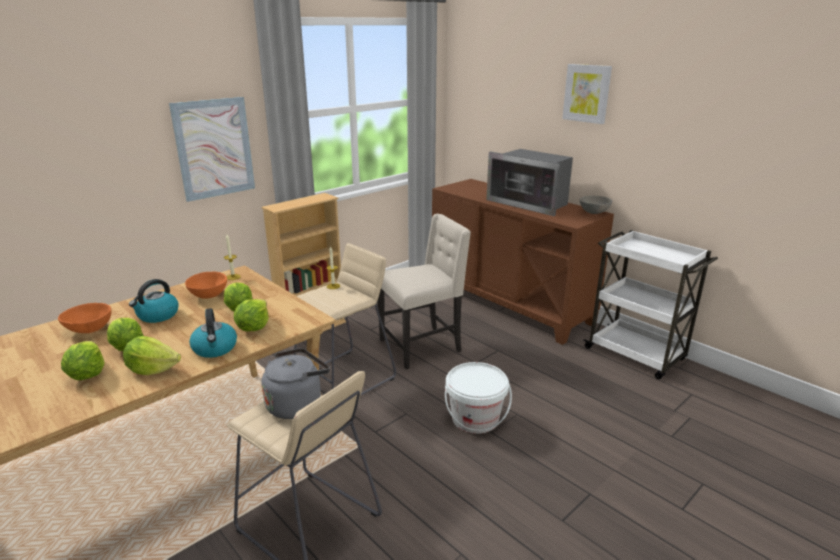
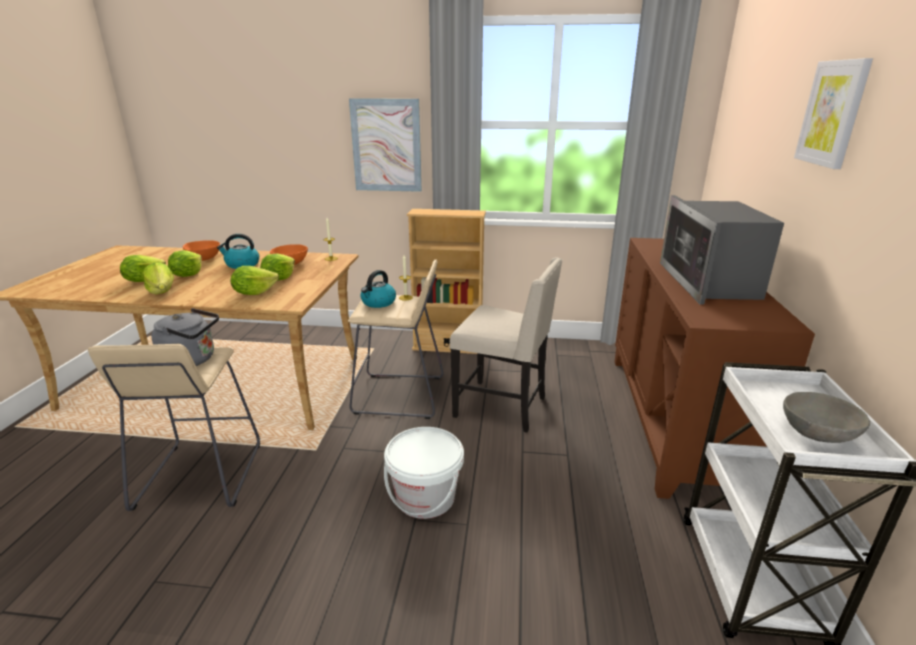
camera: 50 degrees right, 0 degrees up
(215, 349) = (208, 295): kettle -> kettle (378, 303)
(594, 212) = (780, 321): grey bowl -> grey bowl (818, 435)

